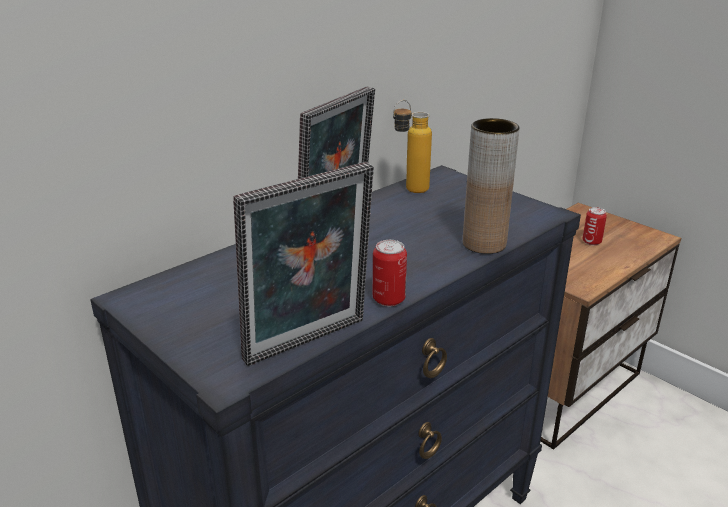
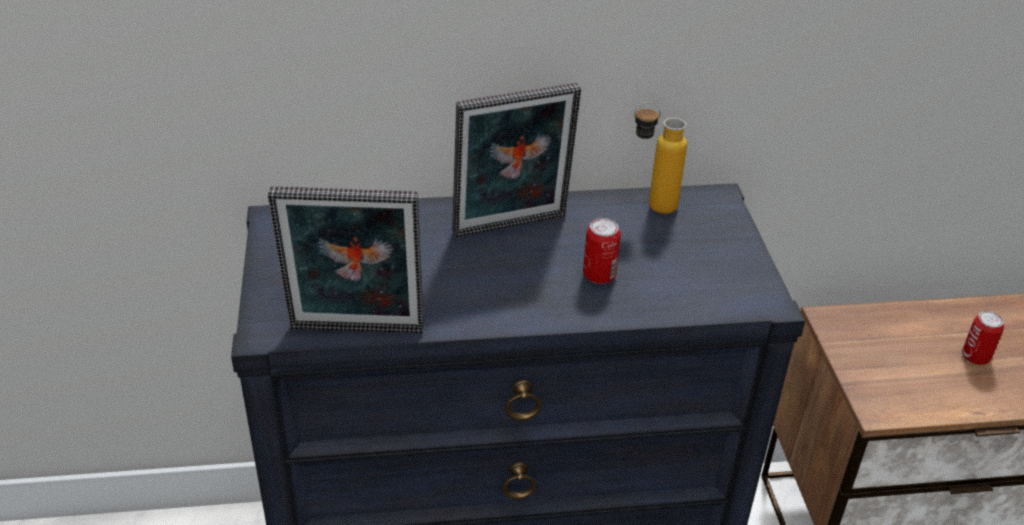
camera: 35 degrees right, 10 degrees up
(389, 299) = (470, 323): can -> can (599, 275)
(484, 244) = (640, 307): brown vase -> none

